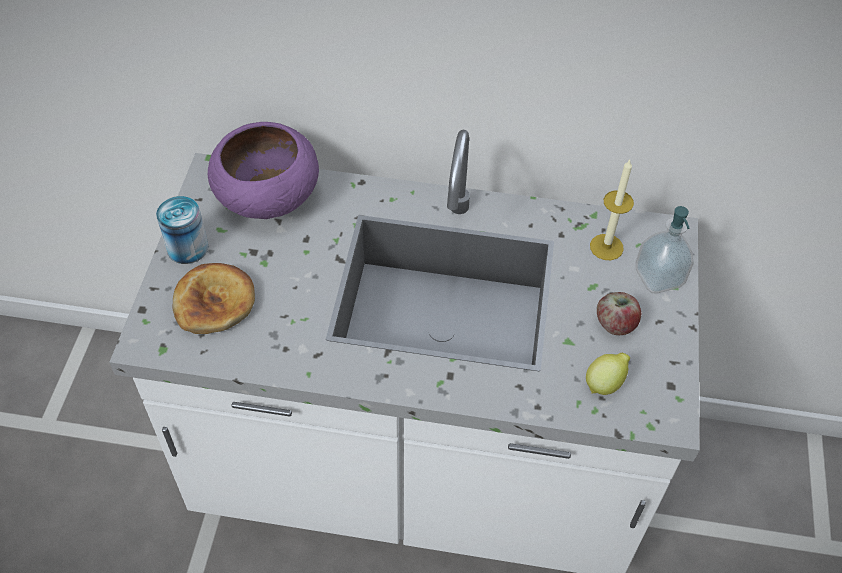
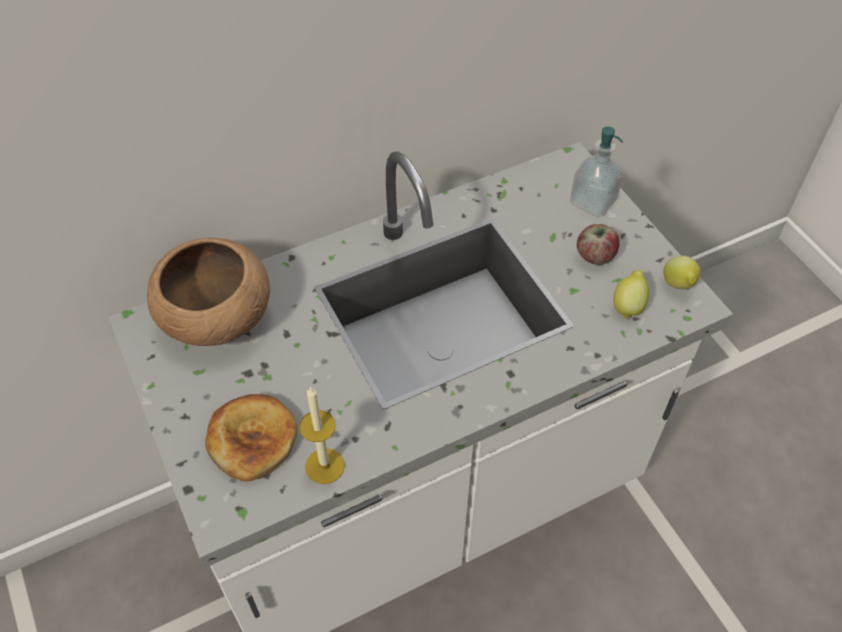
camera: 35 degrees left, 0 degrees up
(187, 248) = (181, 406): can -> none
(266, 197) = (216, 318): purple bowl -> brown bowl
(606, 247) = (535, 200): candle -> candle (324, 466)
(669, 394) = (678, 285): none -> lemon

